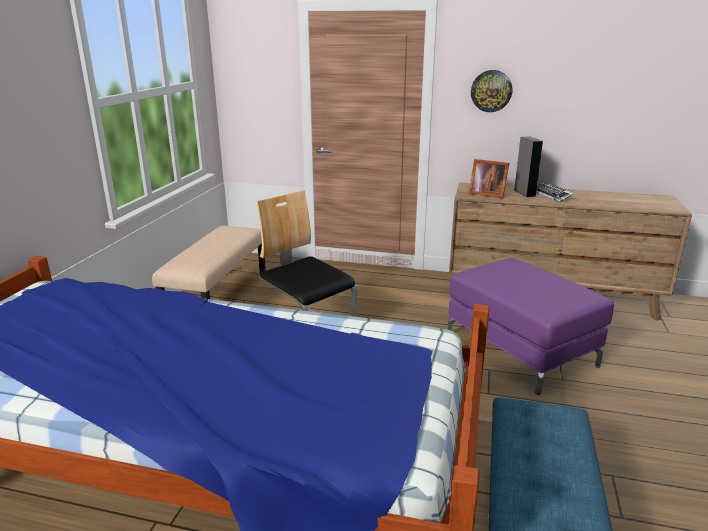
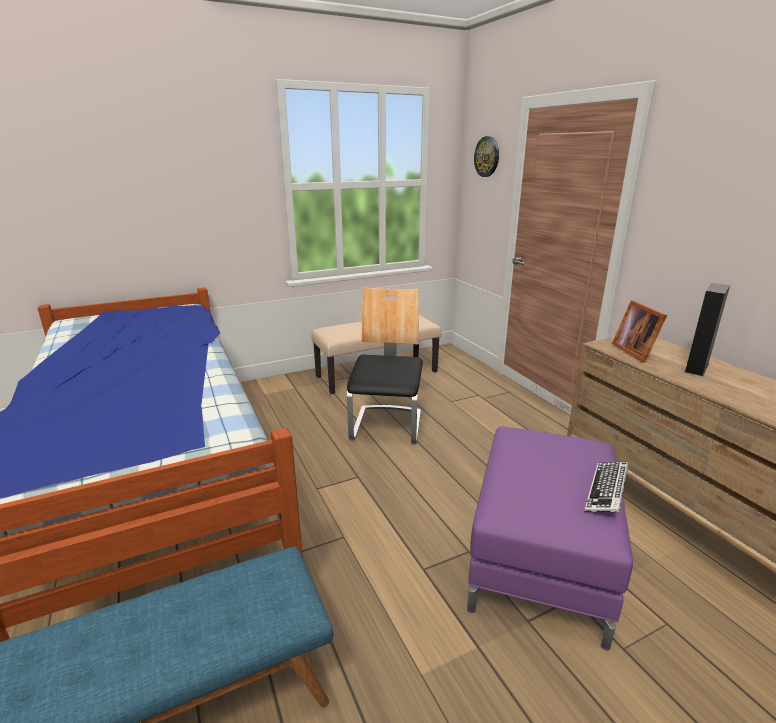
camera: 50 degrees right, 0 degrees up
(491, 91) = (704, 211): wall clock -> wall clock (487, 156)
(550, 194) = (734, 382): keyboard -> keyboard (606, 491)

